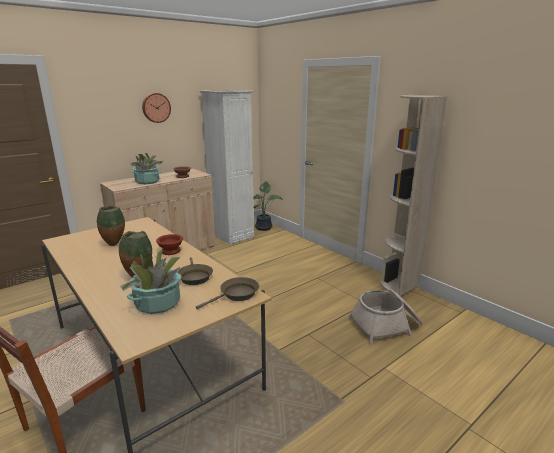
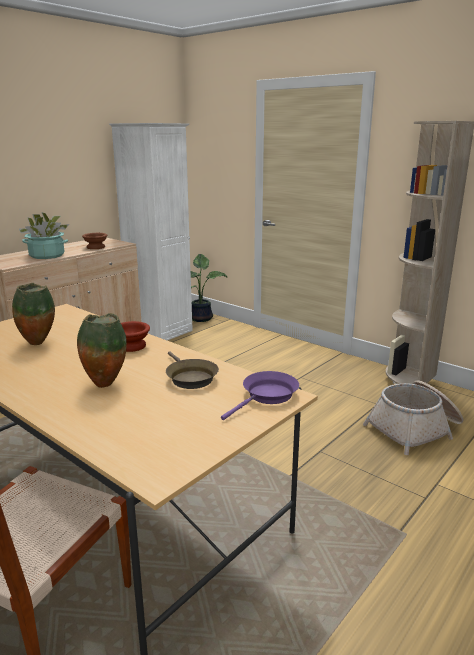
camera: 10 degrees left, 0 degrees up
(156, 107) = (50, 147): wall clock -> none
(157, 303) = (158, 418): potted plant -> none
(236, 295) = (267, 396): brown frying pan -> purple frying pan

